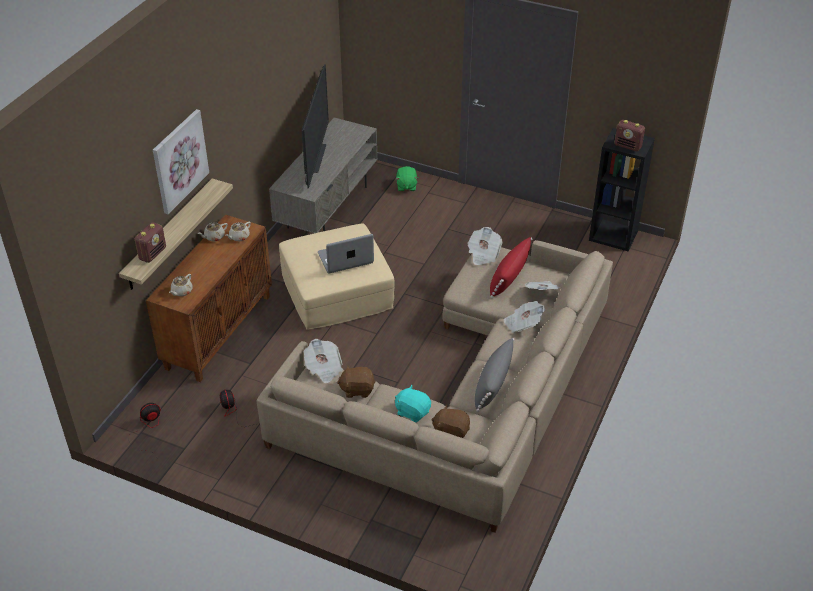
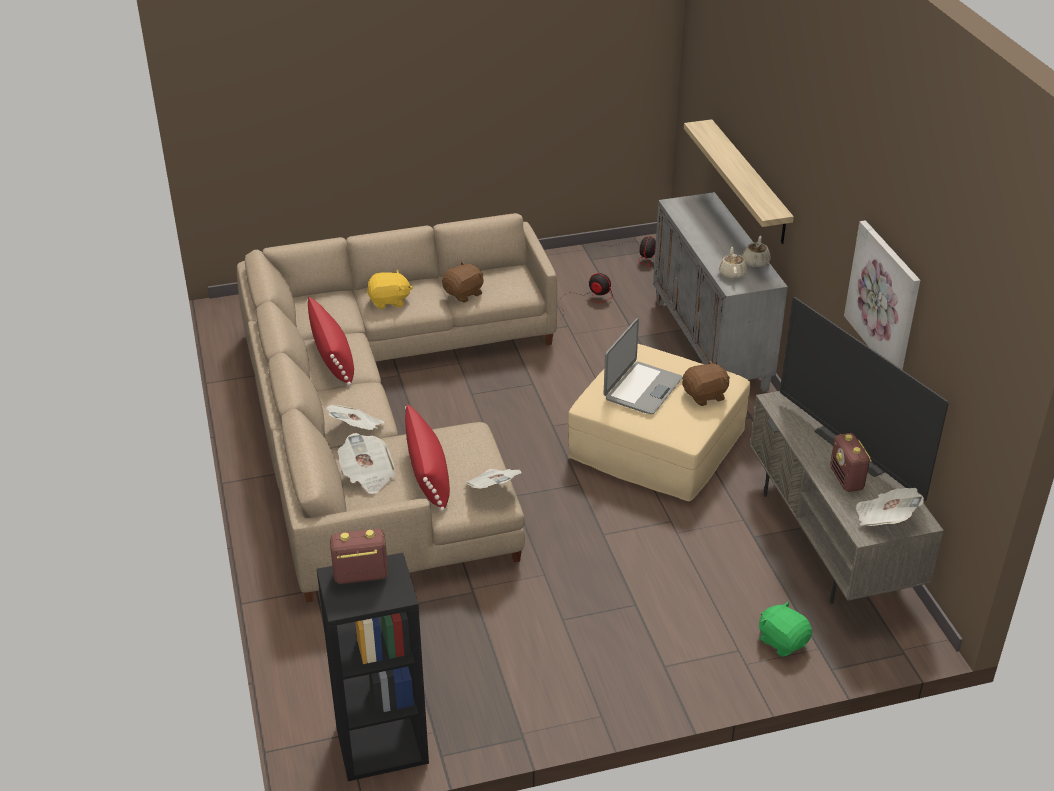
camera: 140 degrees right, 5 degrees down
(153, 254) = (713, 140): radio -> radio (846, 479)
(179, 161) = (775, 122): picture -> picture (884, 298)
(181, 291) = (696, 210): beige teapot -> none
(218, 331) = (711, 345): brown cabinet -> grey cabinet
(323, 368) = (517, 292): newspaper -> newspaper (884, 519)
(412, 412) = (389, 301): turquoise plush toy -> yellow plush toy
(451, 431) = (335, 304): brown plush toy -> brown plush toy (705, 396)
(492, 385) = (333, 357): grey pillow -> red pillow

